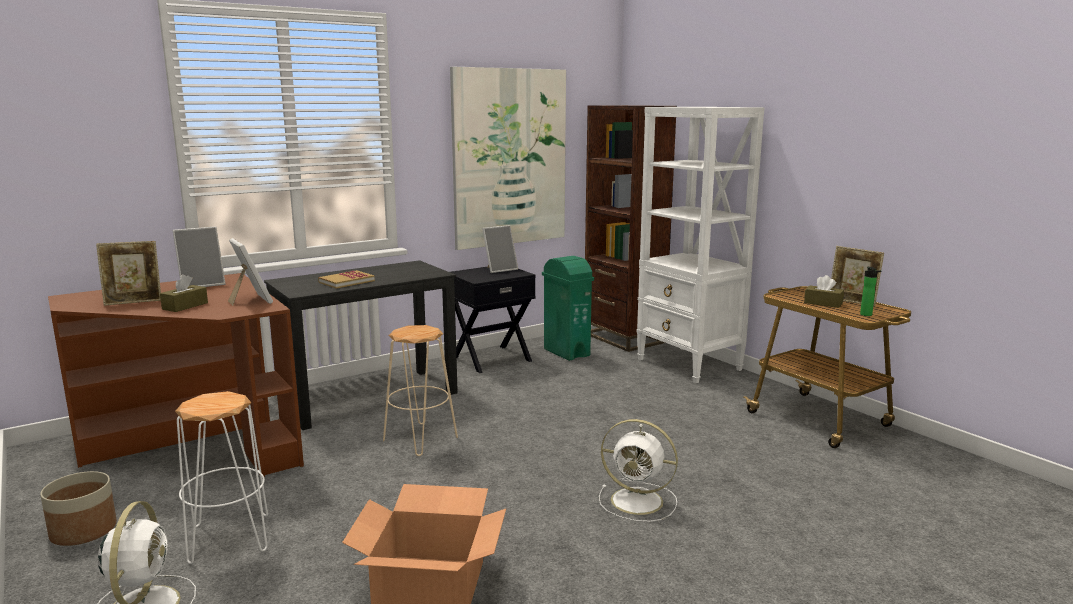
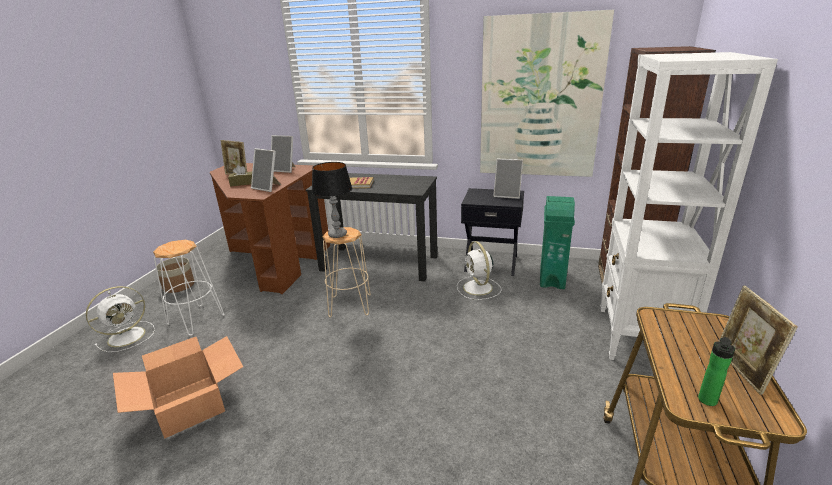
camera: 50 degrees right, 10 degrees up
(250, 300) = (268, 187): picture frame -> picture frame turned 105 degrees clockwise
(414, 333) = (337, 234): none -> table lamp
(639, 501) = (362, 438): white fan -> white fan (478, 288)
(823, 303) = (689, 352): brown tissue box -> none

